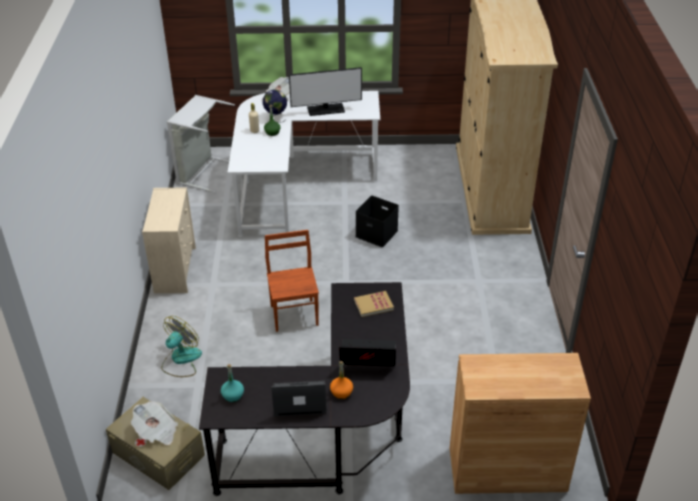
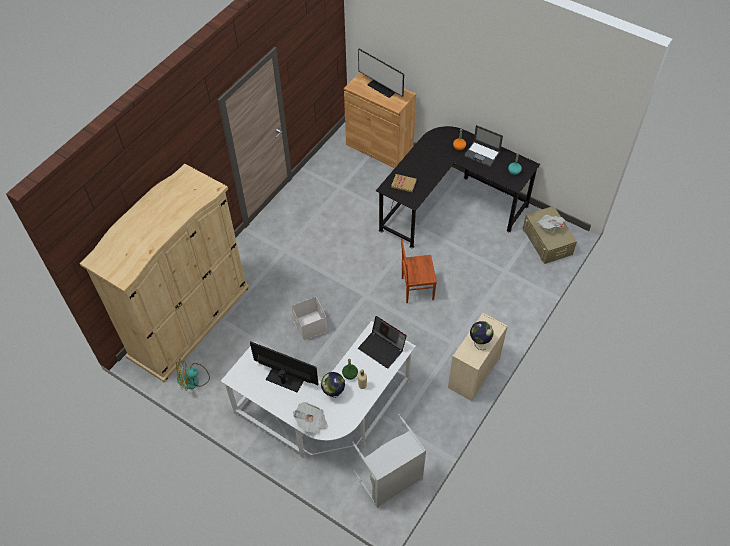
camera: 145 degrees left, 15 degrees up
(165, 207) = (479, 341): none -> globe
(181, 360) = (507, 293): fan -> fan (193, 379)
(295, 314) = (416, 288): brown chair -> brown chair turned 60 degrees clockwise
(367, 357) = (432, 157): laptop -> laptop (382, 348)
(377, 233) = (309, 325): black storage box -> white storage box
(524, 382) = (382, 88): none -> monitor

